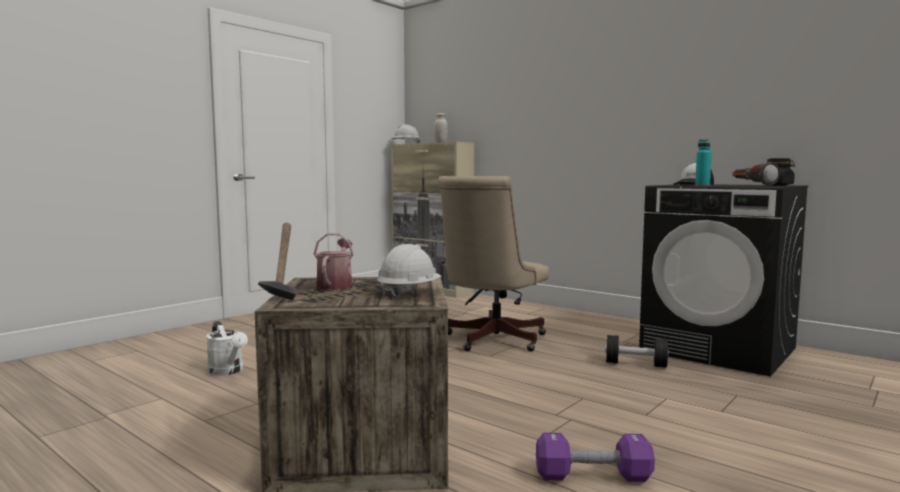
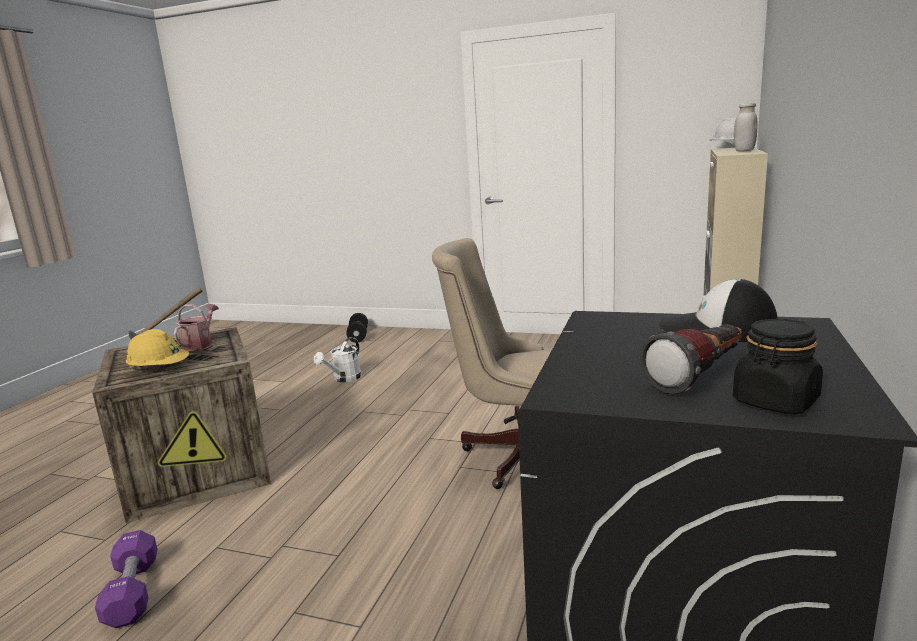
camera: 70 degrees right, 10 degrees up
(336, 285) = (200, 343): watering can -> watering can turned 60 degrees counterclockwise
(409, 293) = (159, 369): white hard hat -> yellow hard hat
(635, 364) = (500, 582): black dumbbell -> black dumbbell (358, 336)
(702, 185) = (595, 342): turquoise bottle -> none

